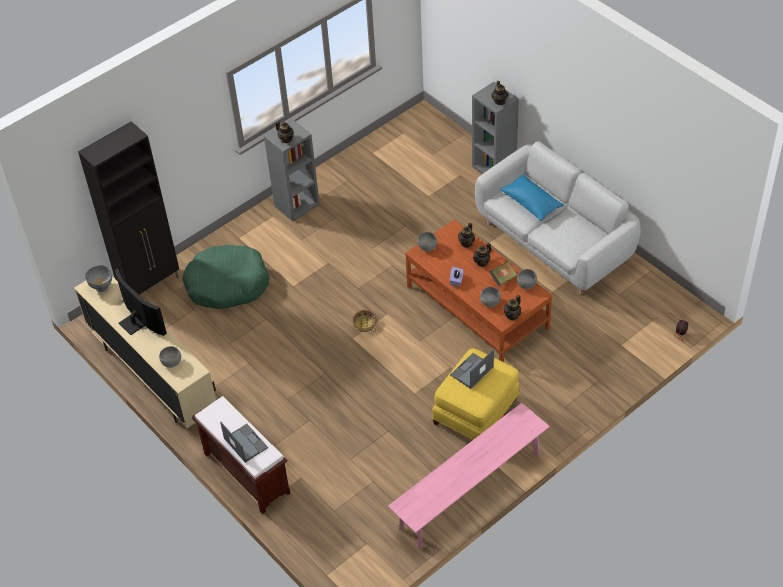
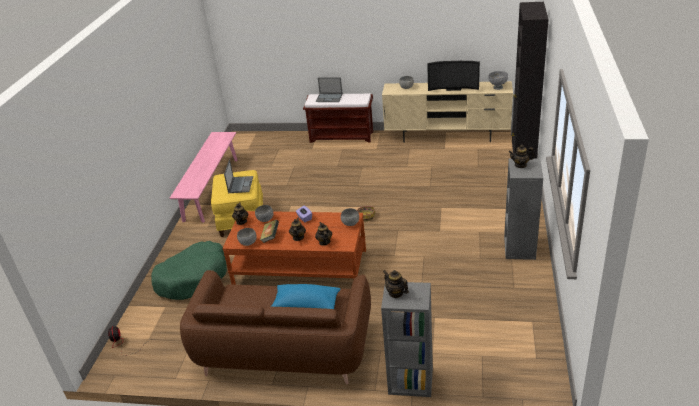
camera: 140 degrees right, 15 degrees down
(227, 284) = (481, 185): green dog bed -> green dog bed (193, 278)
(555, 241) = (284, 349): grey sofa -> brown sofa

